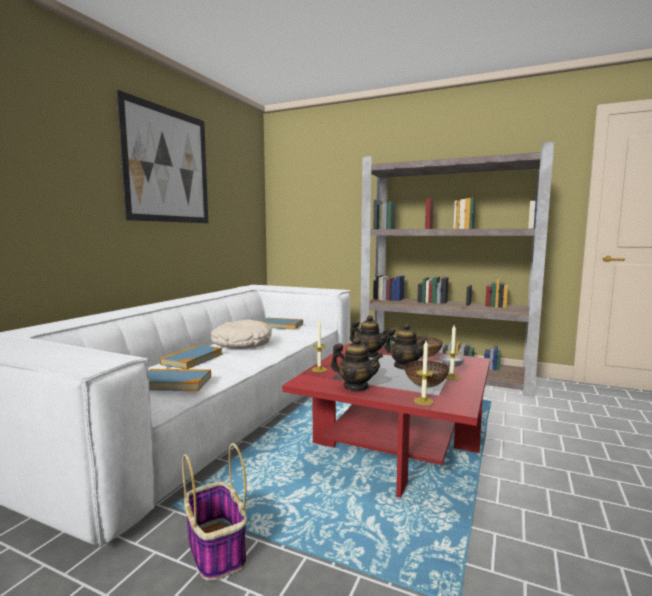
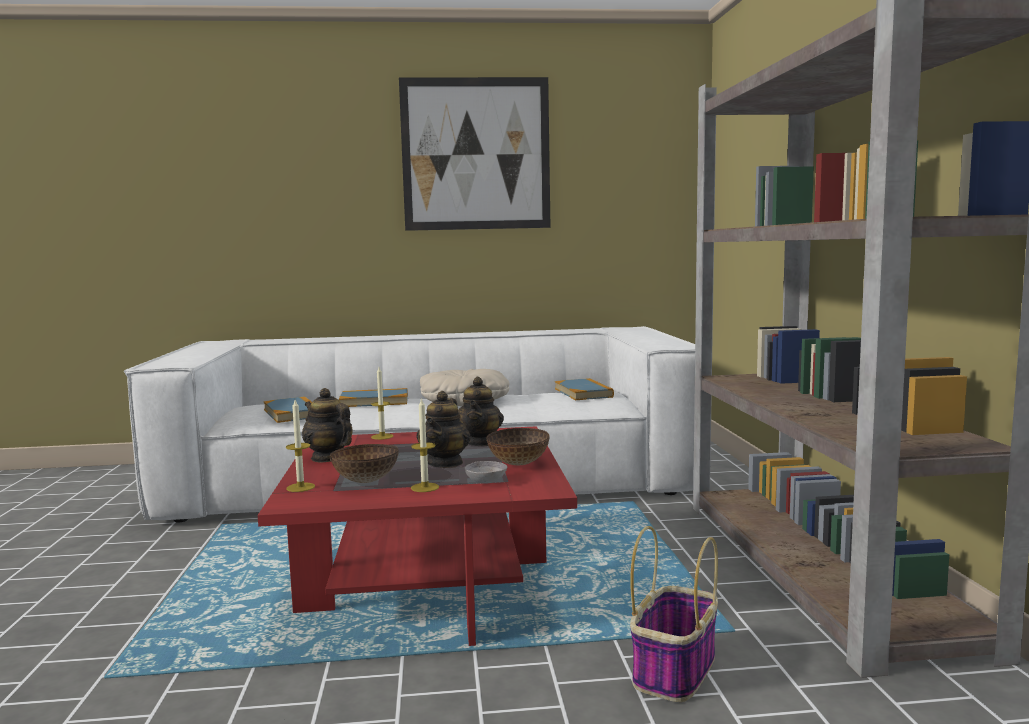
camera: 60 degrees right, 0 degrees up
(215, 548) = (167, 557): basket -> basket (674, 669)
(356, 387) = (329, 458): teapot -> teapot turned 135 degrees clockwise

